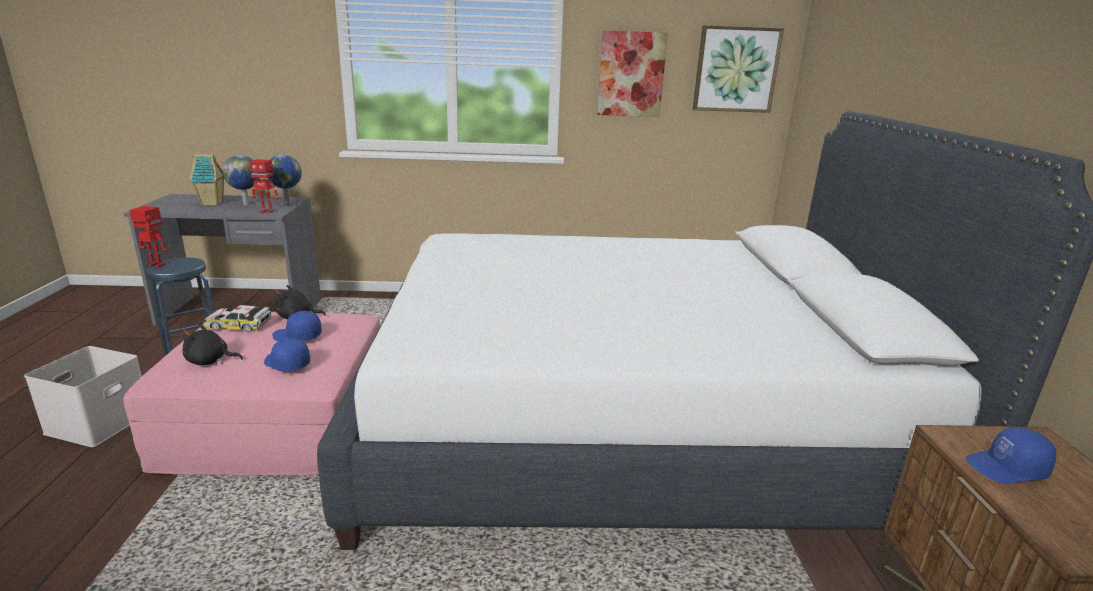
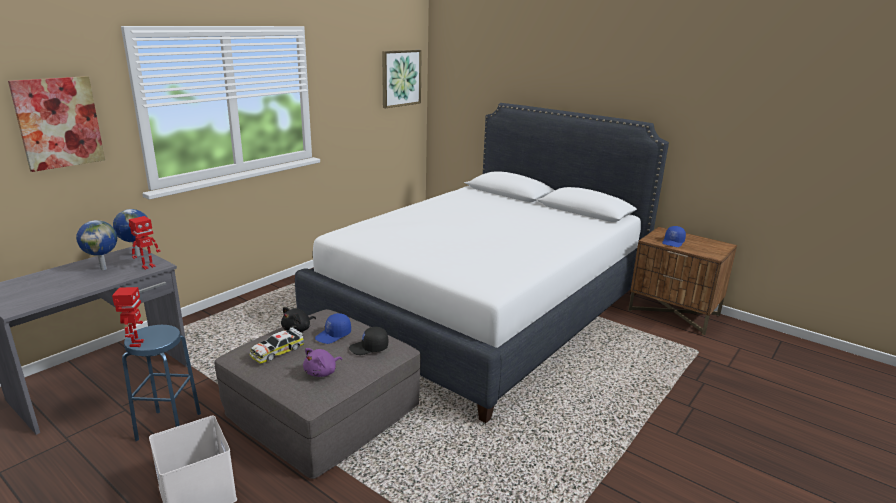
camera: 50 degrees left, 0 degrees up
(156, 265) = (136, 344): toy robot -> toy robot turned 120 degrees clockwise
(210, 361) = (322, 372): black plush toy -> purple plush toy
(212, 203) = (65, 279): toy house -> none
(280, 421) = (323, 409): pink ottoman -> grey ottoman
(286, 363) = (369, 348): blue cap -> black cap
(631, 74) = (348, 89): picture -> picture (58, 122)

